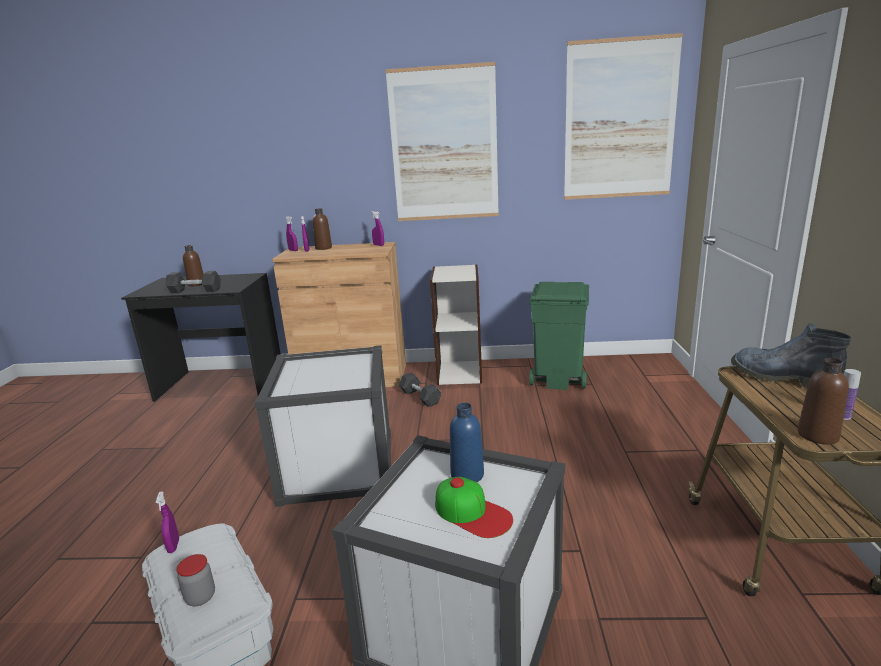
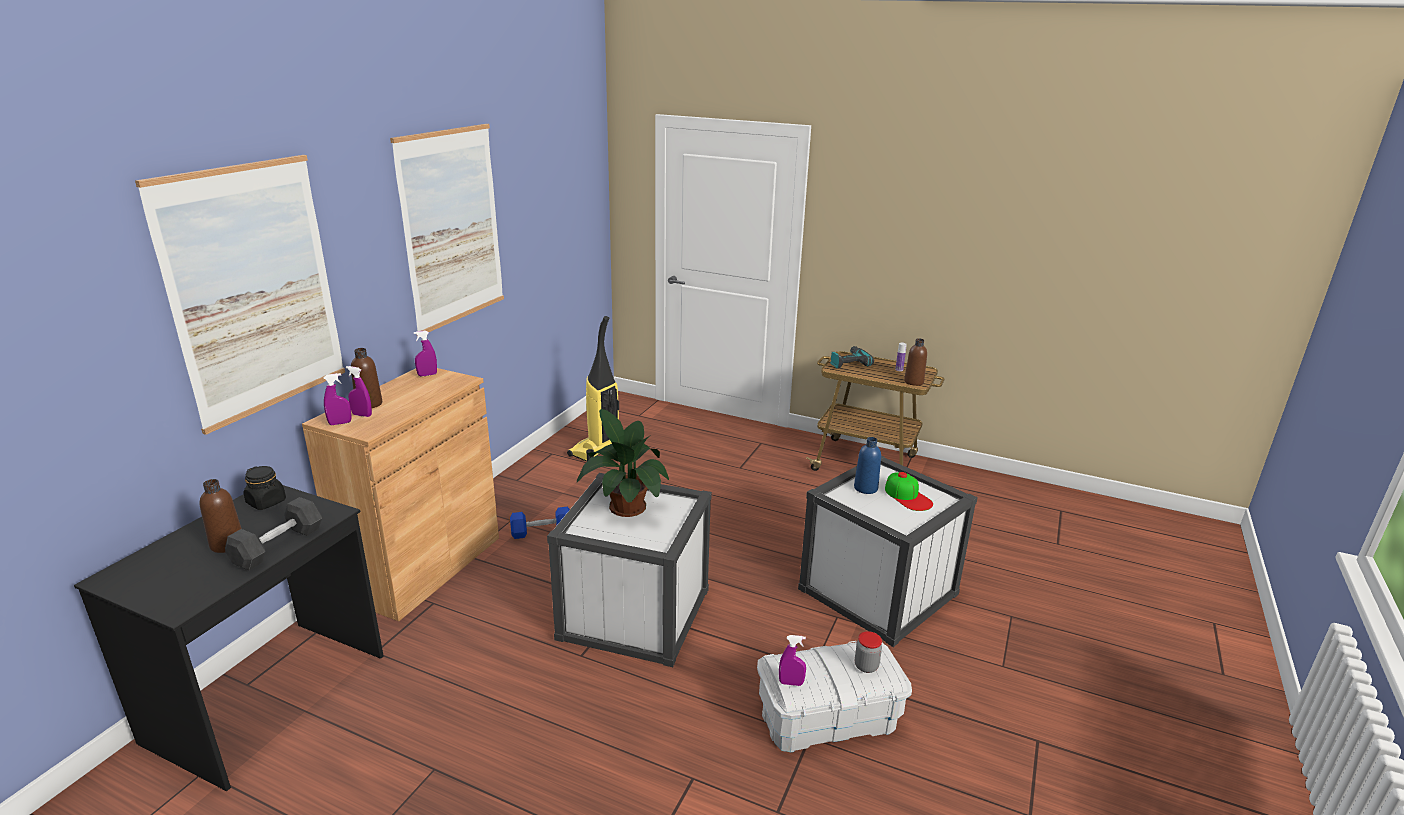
camera: 70 degrees left, 5 degrees up
(241, 278) = (266, 502): none -> black jar
(341, 367) = (625, 505): none -> potted plant
(420, 397) = (542, 532): black dumbbell -> blue dumbbell
(460, 372) = (514, 494): bookcase -> none
(472, 513) = (908, 496): cap -> cap turned 90 degrees clockwise
(558, 378) = (596, 450): green trash can -> vacuum cleaner
(619, 120) = (572, 177): picture -> picture (254, 290)
(780, 377) = (848, 362): boot -> power drill

